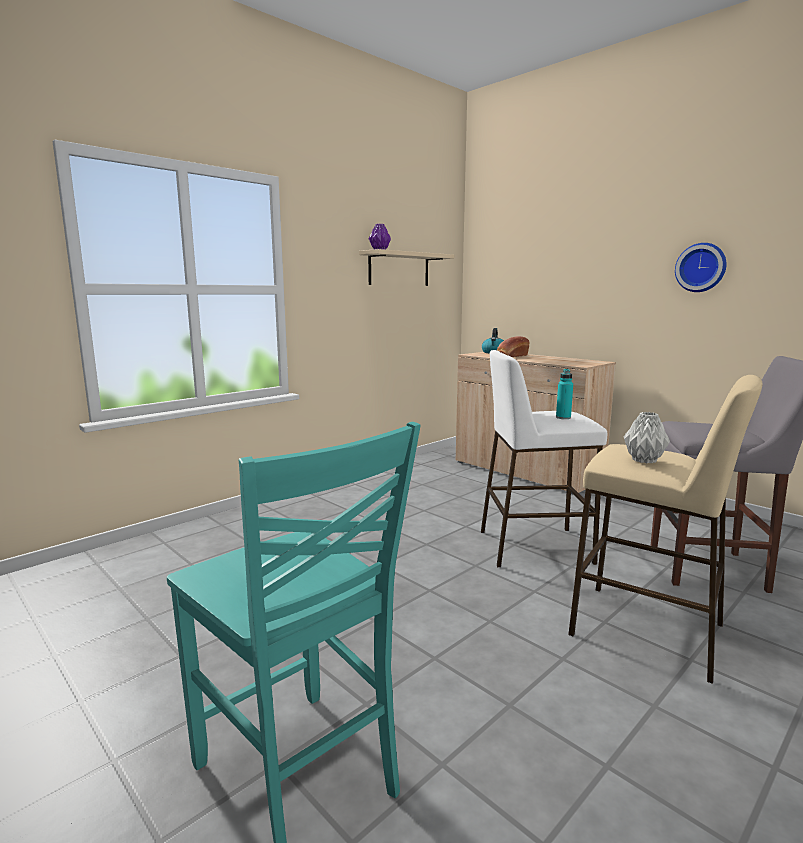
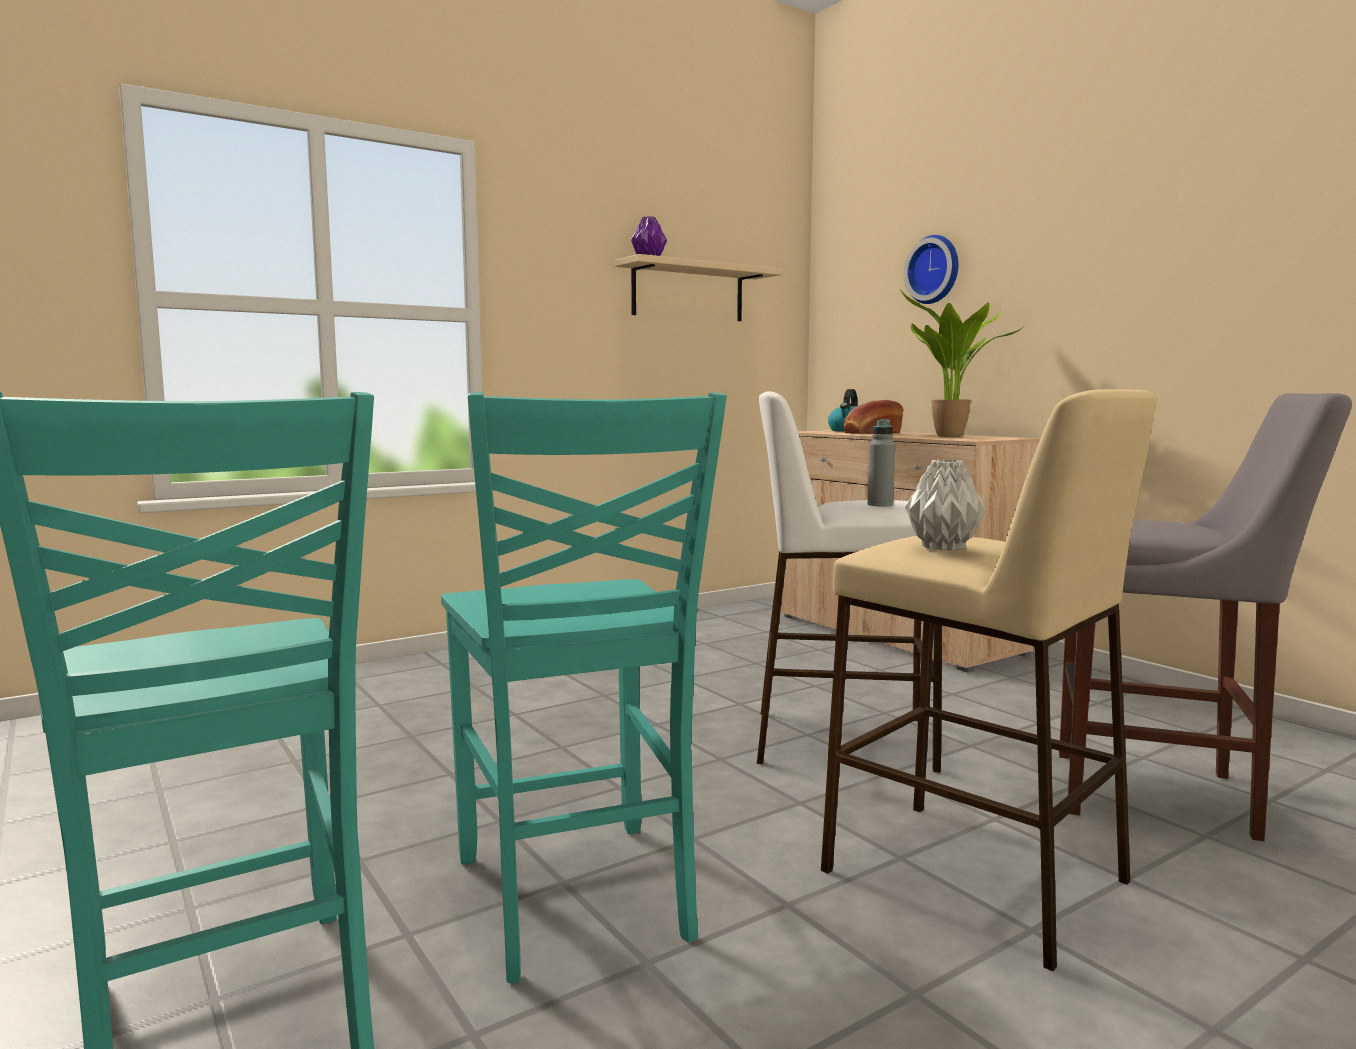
camera: 10 degrees right, 5 degrees down
(447, 669) = (574, 899): none -> turquoise chair
(562, 361) = (949, 436): none -> potted plant
(563, 417) = (880, 505): turquoise bottle -> grey bottle
(701, 267) = (1185, 262): wall clock -> wall clock (935, 270)

